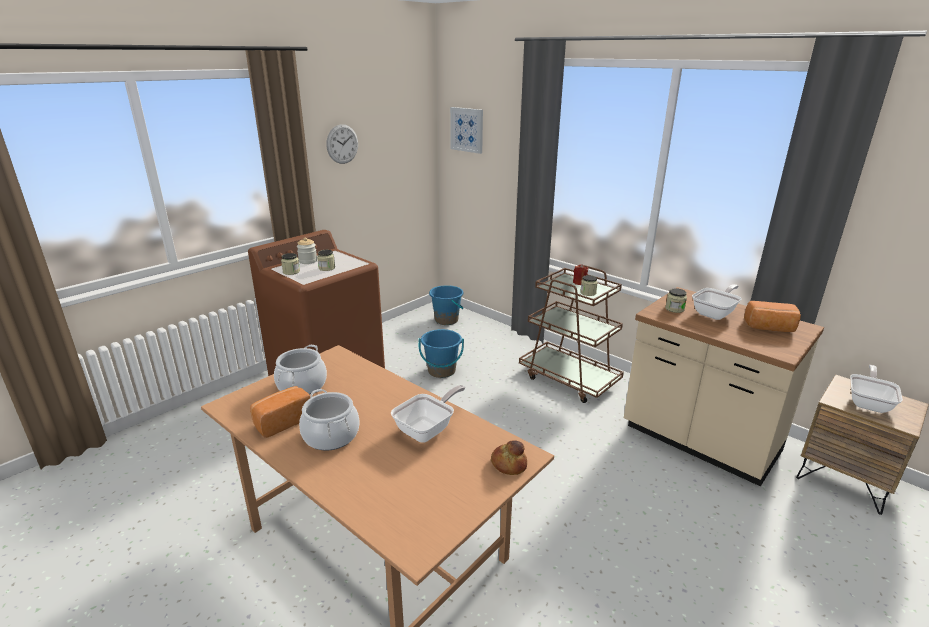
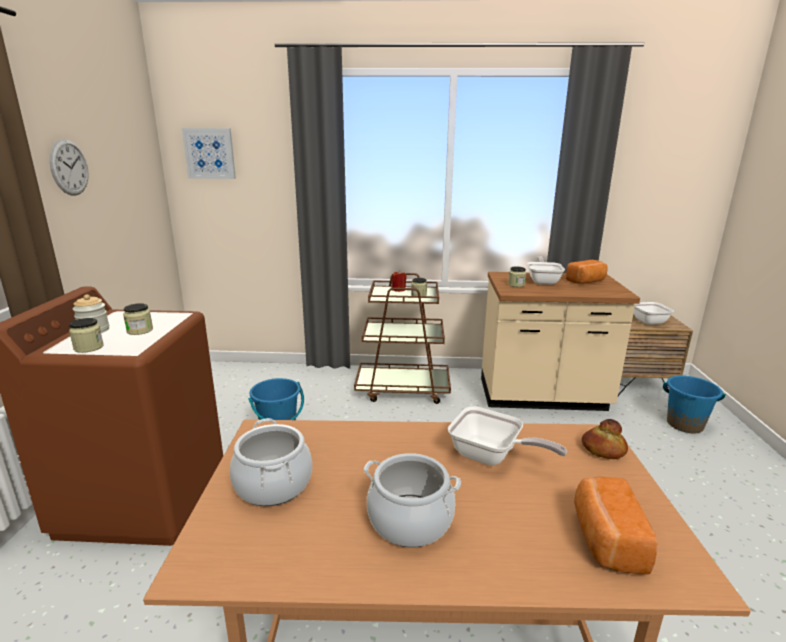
camera: 40 degrees left, 5 degrees down
(282, 421) = (320, 540): bread -> bread (605, 540)
(428, 429) = (491, 456): frying pan -> frying pan turned 120 degrees clockwise
(446, 320) = (225, 379): blue bucket -> blue bucket (684, 424)

